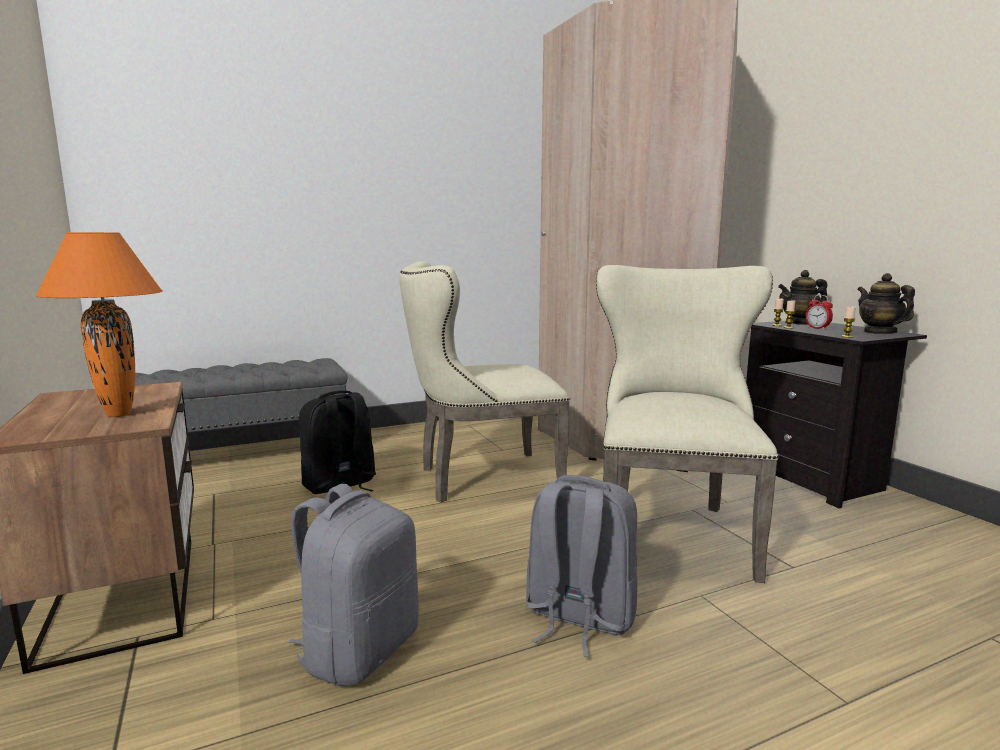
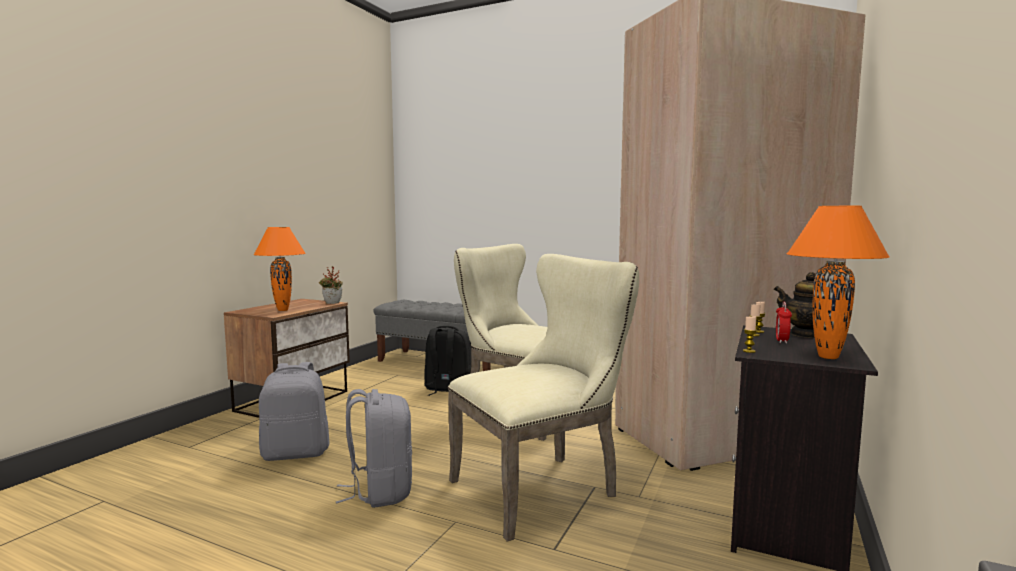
camera: 50 degrees right, 5 degrees down
(163, 387) = (332, 303): none -> potted plant
(879, 332) = (827, 357): teapot -> orange table lamp

